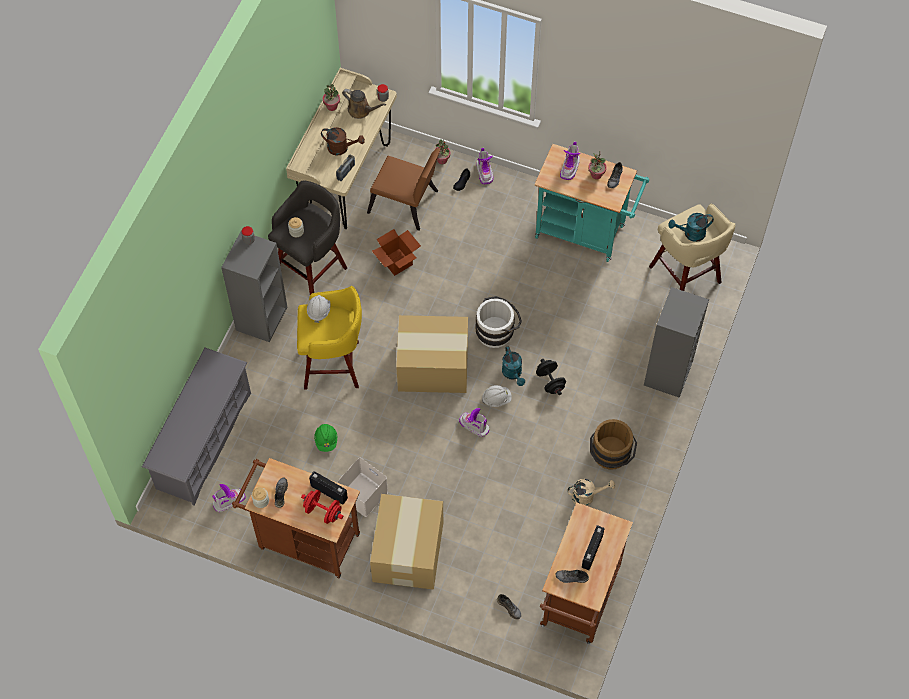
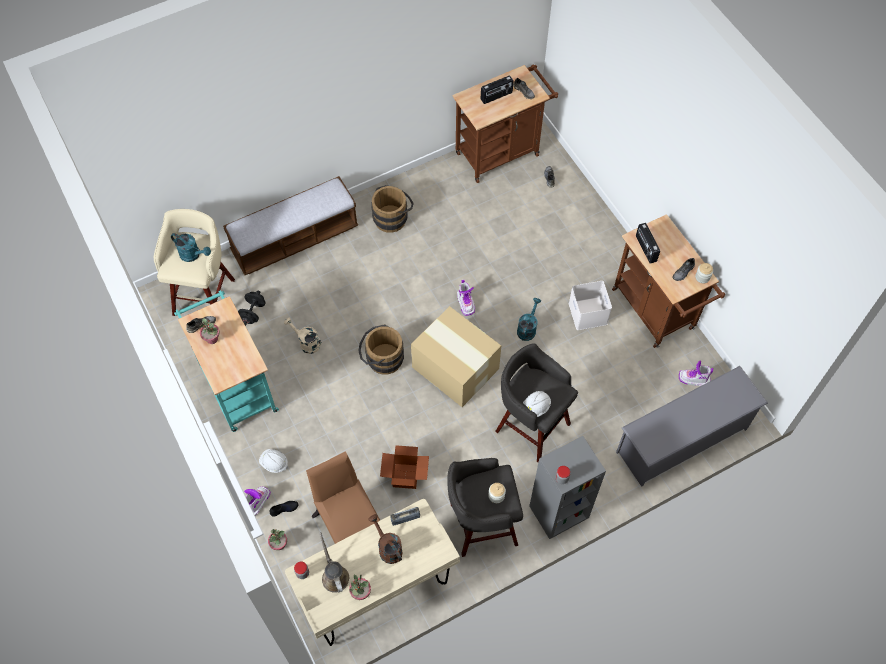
camera: 140 degrees left, 0 degrees up
(323, 511) = (660, 239): red dumbbell -> none
(326, 440) = (584, 371): green hard hat -> none
(334, 365) = (530, 426): yellow stool -> grey stool
(407, 553) = (588, 254): cardboard box -> none
(496, 399) = (431, 310): white hard hat -> white hard hat (274, 463)
(497, 330) = (381, 359): white bucket -> brown bucket
(513, 374) = (402, 318): turquoise watering can -> turquoise watering can (527, 328)
(550, 382) = (381, 293): black dumbbell -> black dumbbell (253, 313)
(570, 168) = (225, 361): boot -> none
(587, 496) = (433, 205): beige watering can -> beige watering can (306, 343)
(668, 373) = (295, 239): grey bookcase -> bench

